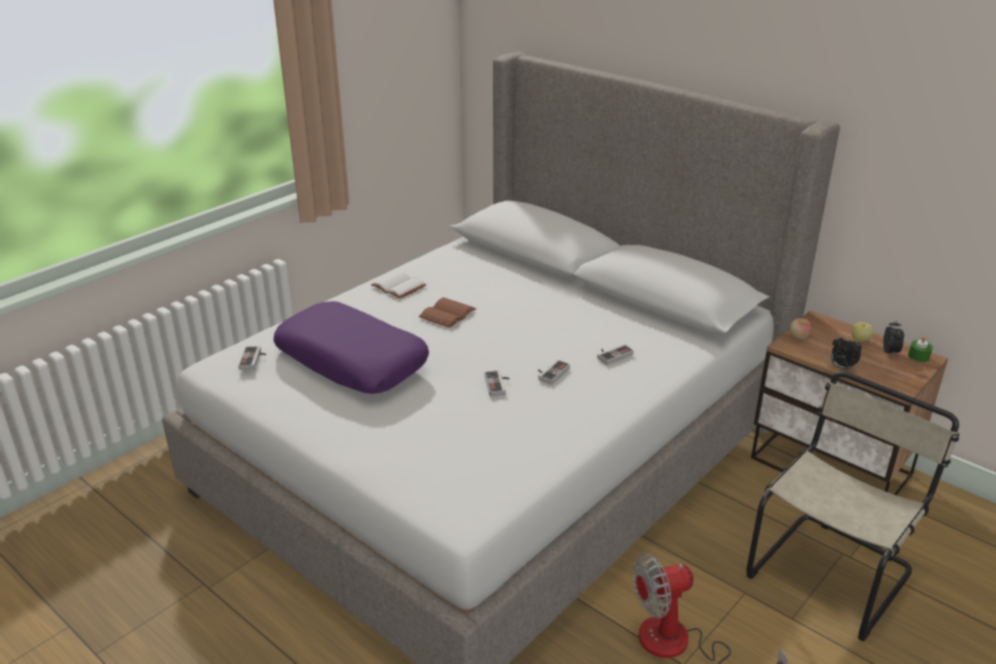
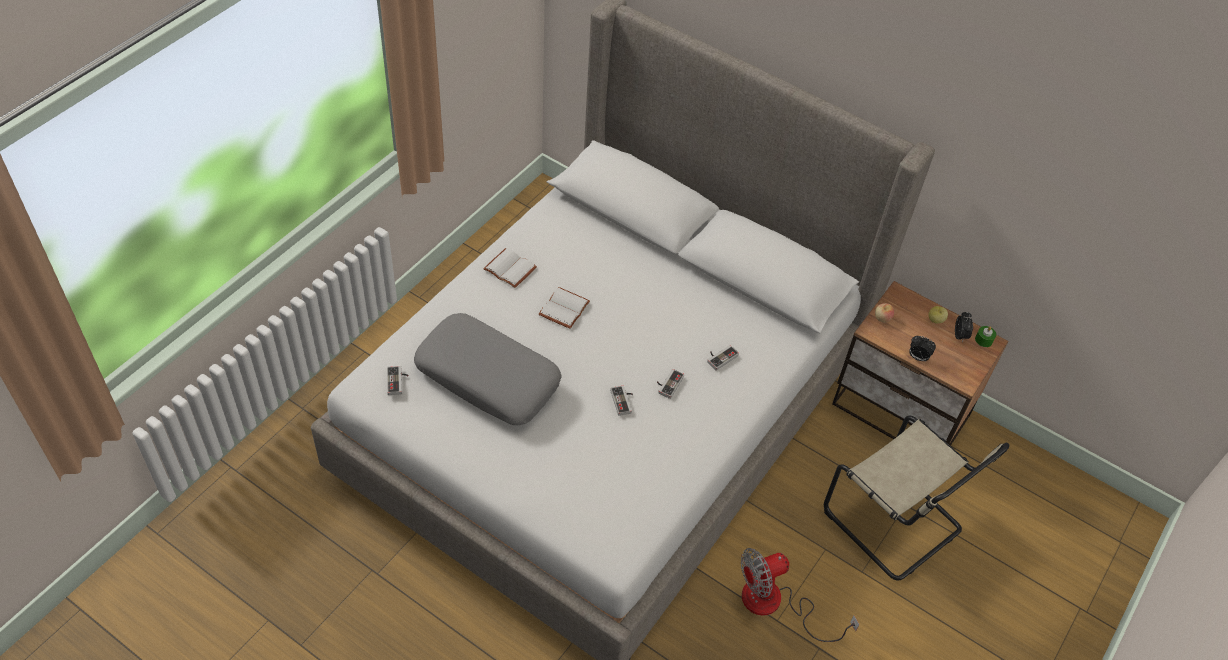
camera: 10 degrees left, 20 degrees up
(352, 361) = (488, 377): purple pillow -> grey pillow
(448, 315) = (565, 310): brown book -> white book
(832, 571) = (896, 523): beige chair -> beige chair turned 105 degrees clockwise

